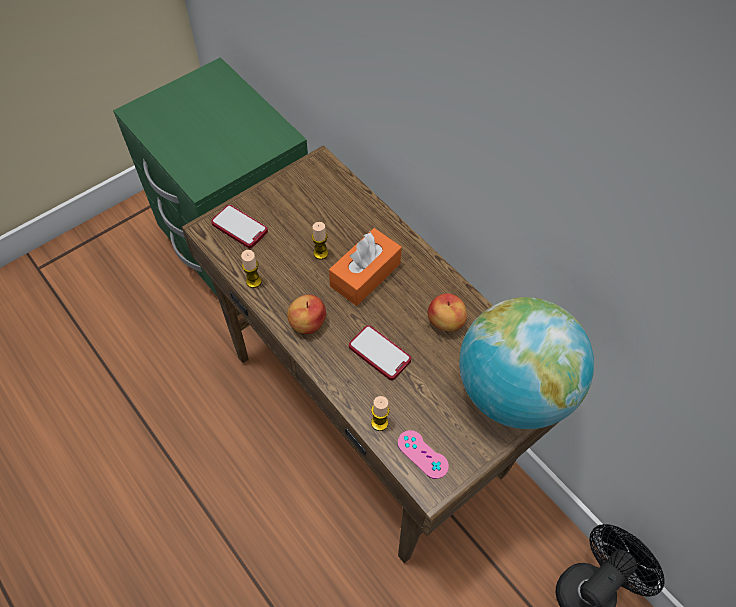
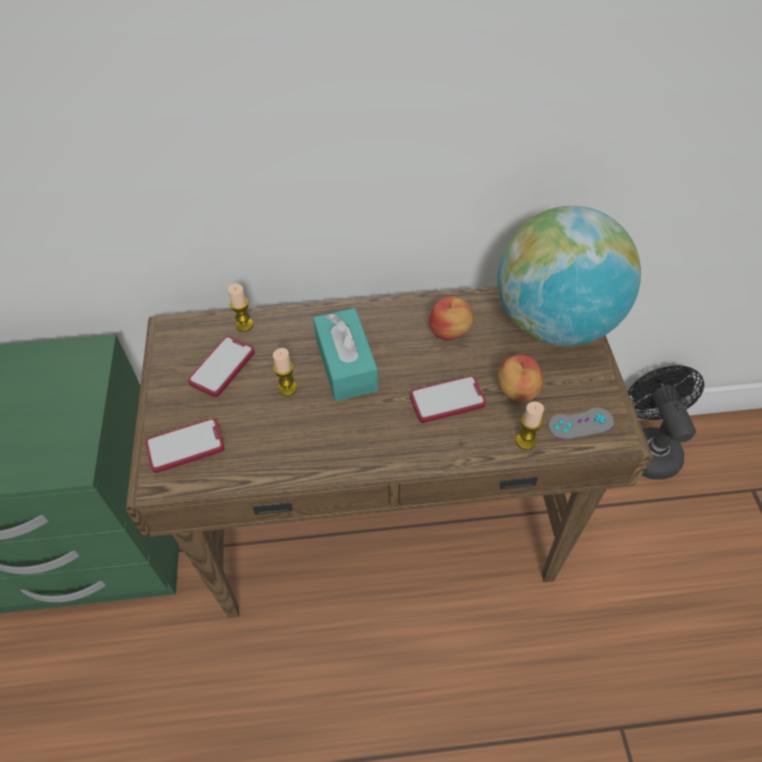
camera: 55 degrees left, 5 degrees down
(253, 281) = (271, 468): candle -> candle (244, 325)
(307, 323) = (365, 444): apple -> apple (516, 391)
(311, 208) = (222, 367): none -> phone
(365, 275) = (346, 365): orange tissue box -> turquoise tissue box
(422, 454) = (580, 423): pink game controller -> grey game controller

